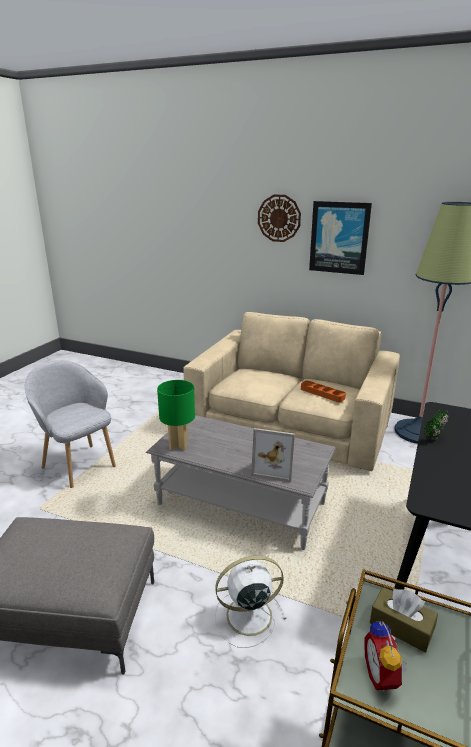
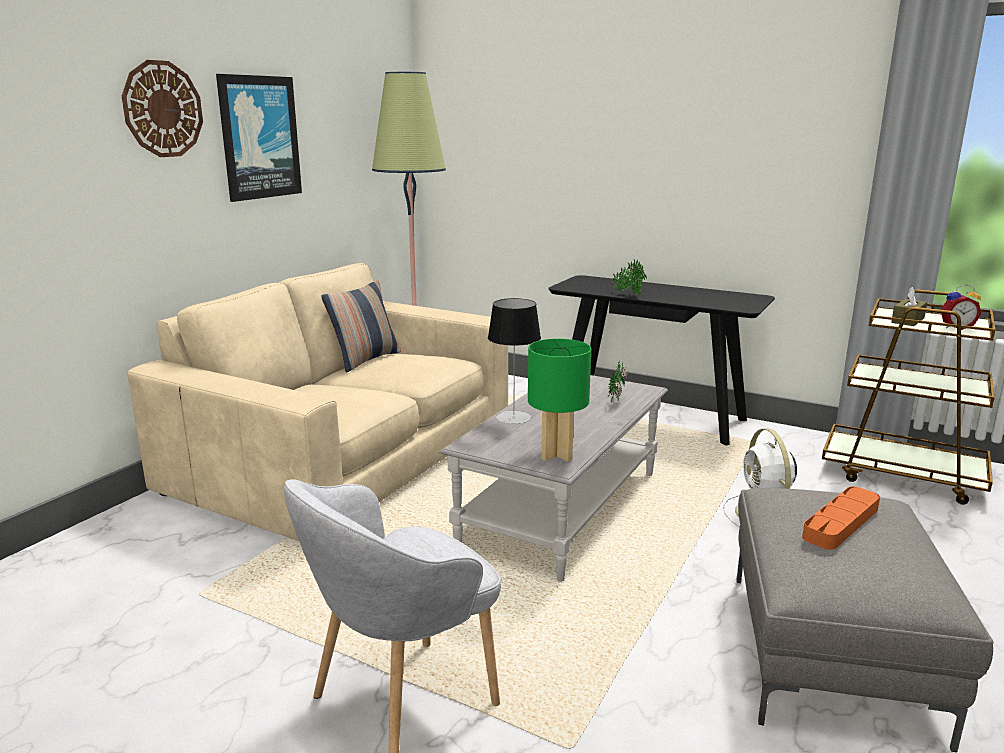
camera: 85 degrees left, 5 degrees down
(233, 430) = (513, 417): none -> table lamp
(274, 468) = (615, 399): picture frame -> potted plant
(322, 393) = (417, 360): orange tray -> orange tray (841, 523)
(332, 383) = (365, 360): none -> pillow

